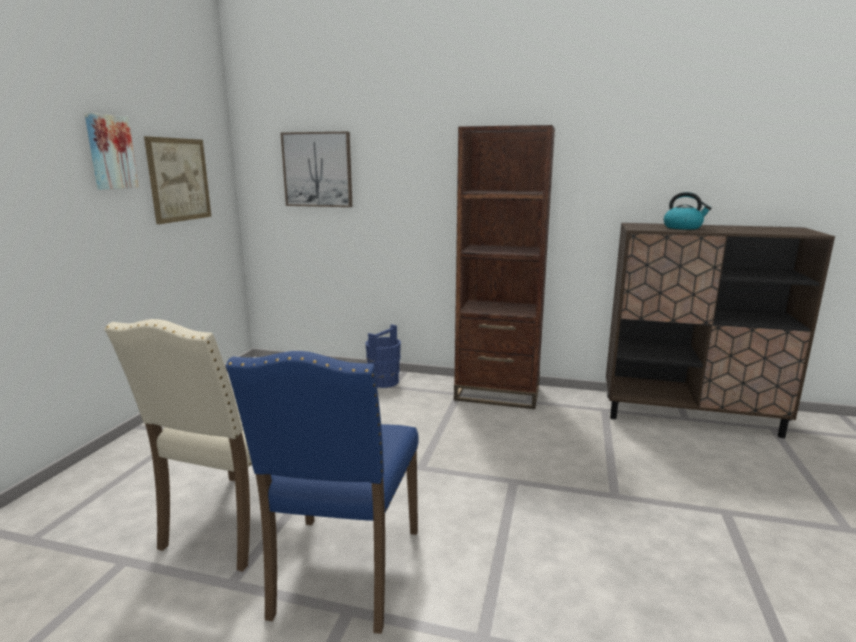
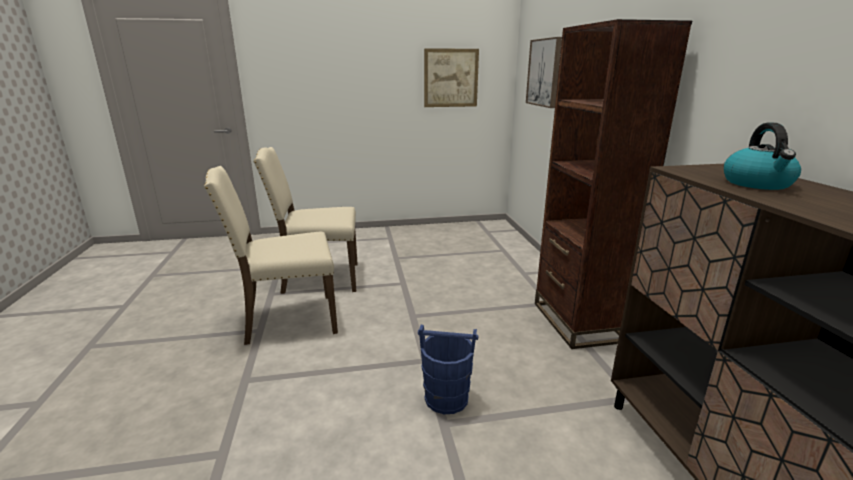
camera: 65 degrees right, 5 degrees up
(110, 152) = (395, 59): picture -> none
(343, 573) = (288, 320): blue chair -> beige chair
(384, 381) = (528, 268): blue bucket -> blue bucket (447, 398)

